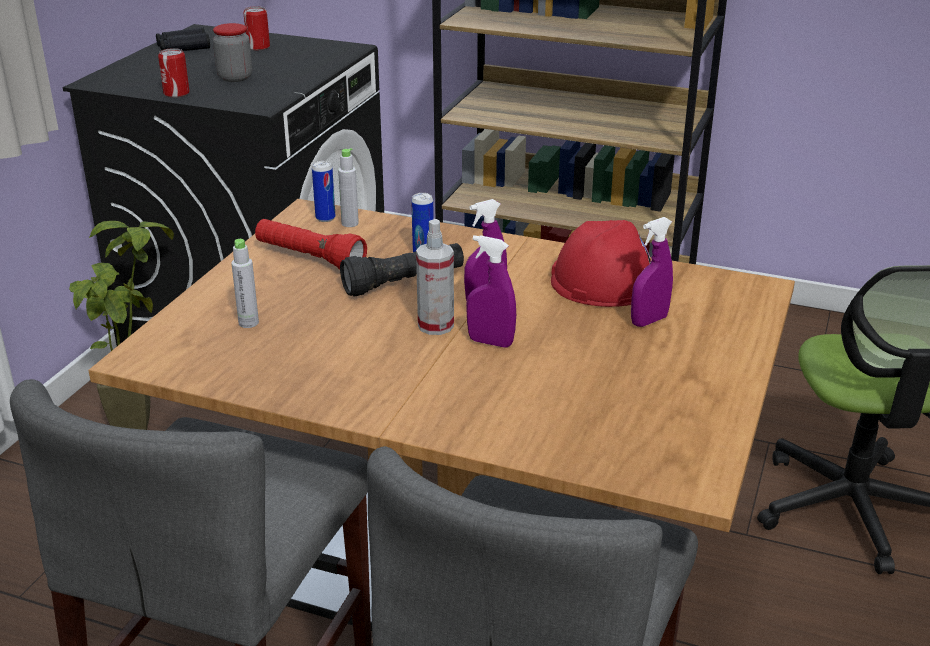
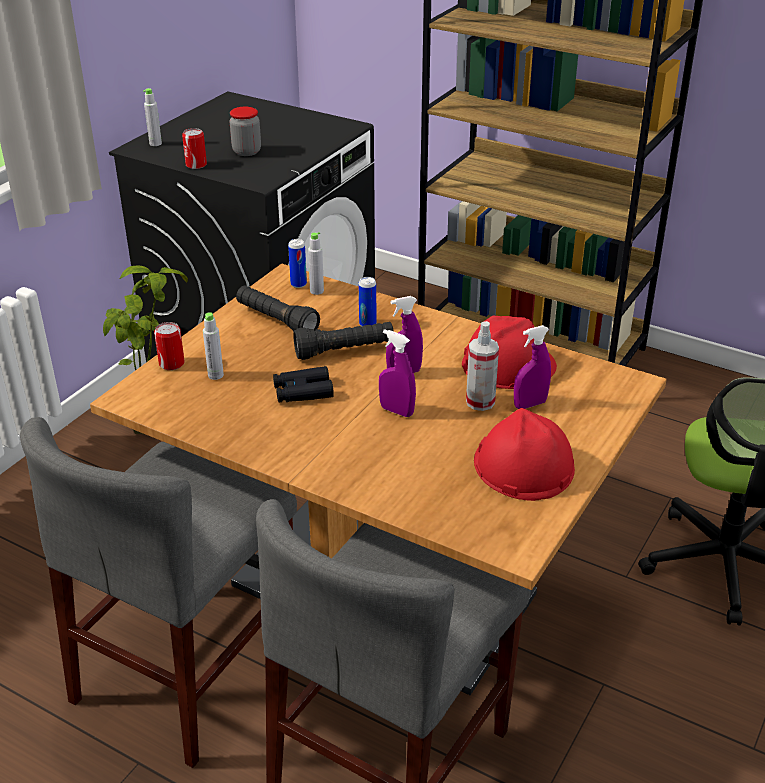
camera: 10 degrees right, 5 degrees up
(120, 76) = (155, 143): none -> grey bottle
(183, 47) = (212, 116): black binoculars -> black binoculars (303, 392)
(258, 47) = (274, 120): can -> can (171, 363)
(309, 259) = (276, 321): red flashlight -> black flashlight
(435, 325) = (358, 392): spray bottle -> spray bottle (480, 402)
(667, 388) = (523, 465): none -> red hard hat

